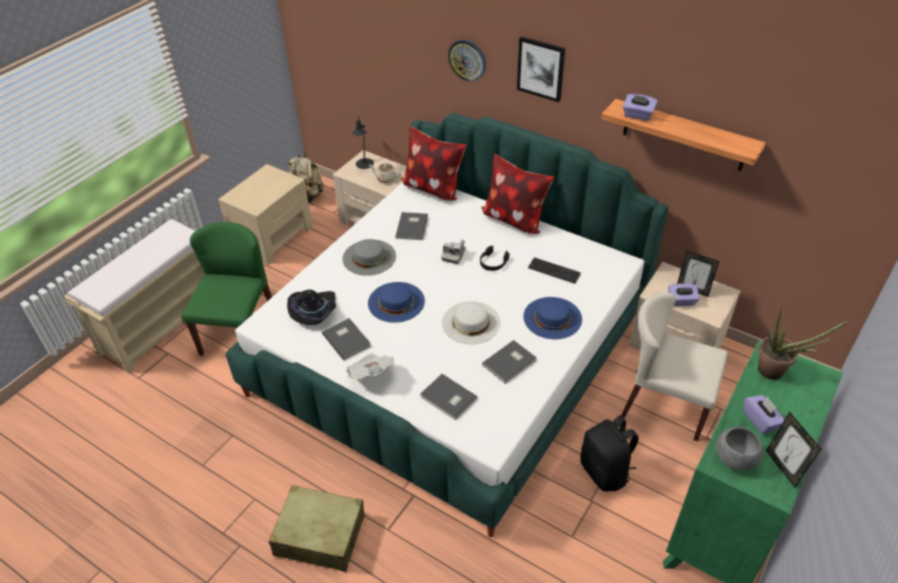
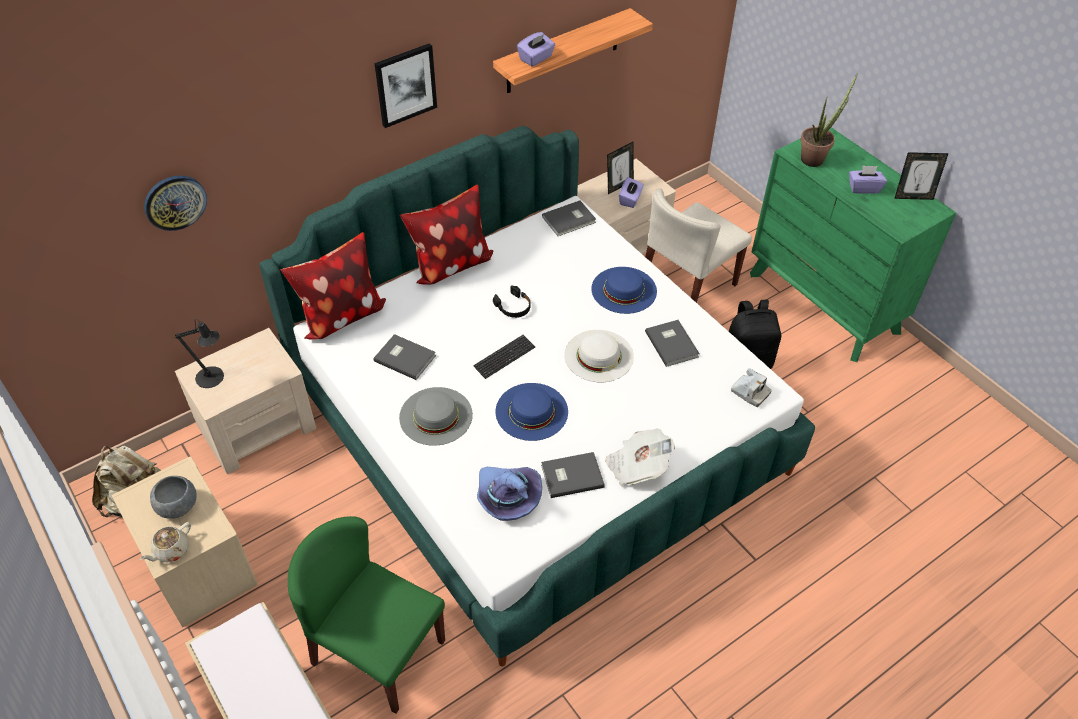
camera: 70 degrees left, 5 degrees up
(314, 312) = (507, 497): black hat -> purple hat
(320, 535) = (743, 627): beige suitcase -> none
(385, 178) = (261, 364): beige teapot -> beige teapot (171, 550)
(448, 399) = (701, 409): grey book -> grey book (570, 220)
(453, 255) = (481, 336): camera -> camera (750, 393)
(467, 60) = (308, 138): wall clock -> wall clock (175, 202)
(554, 271) = (556, 264): keyboard -> keyboard (504, 357)
(735, 458) = (898, 217): grey bowl -> grey bowl (178, 506)

